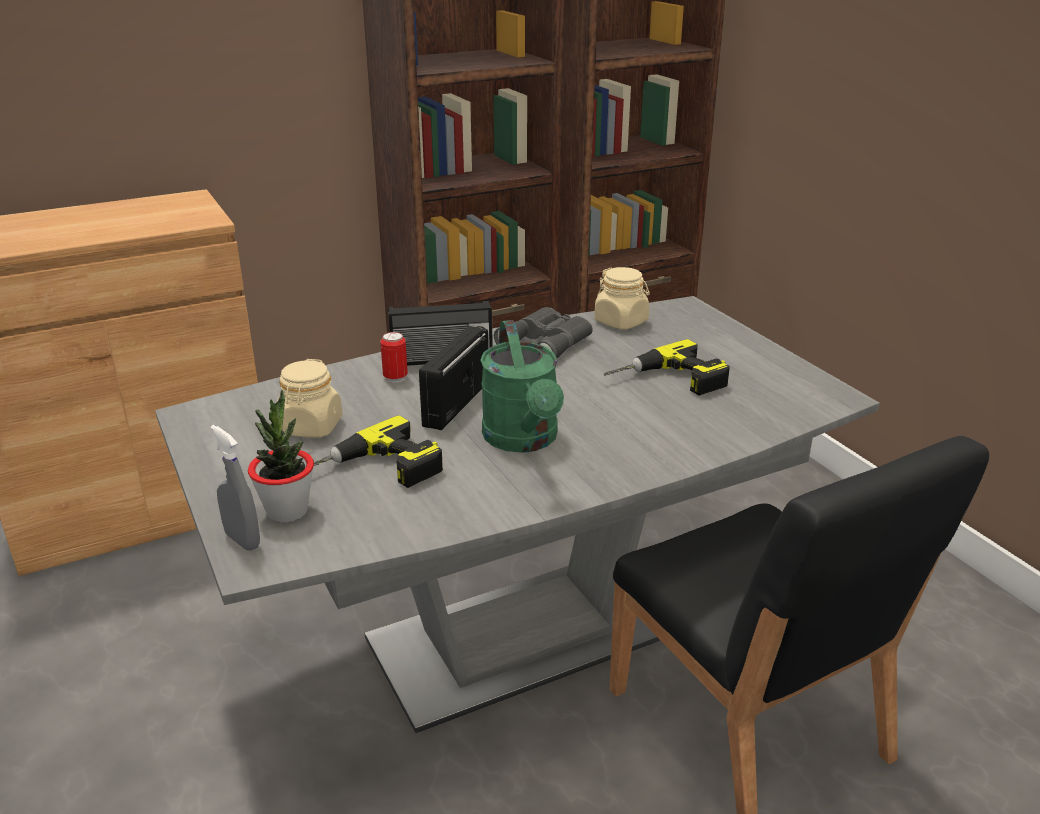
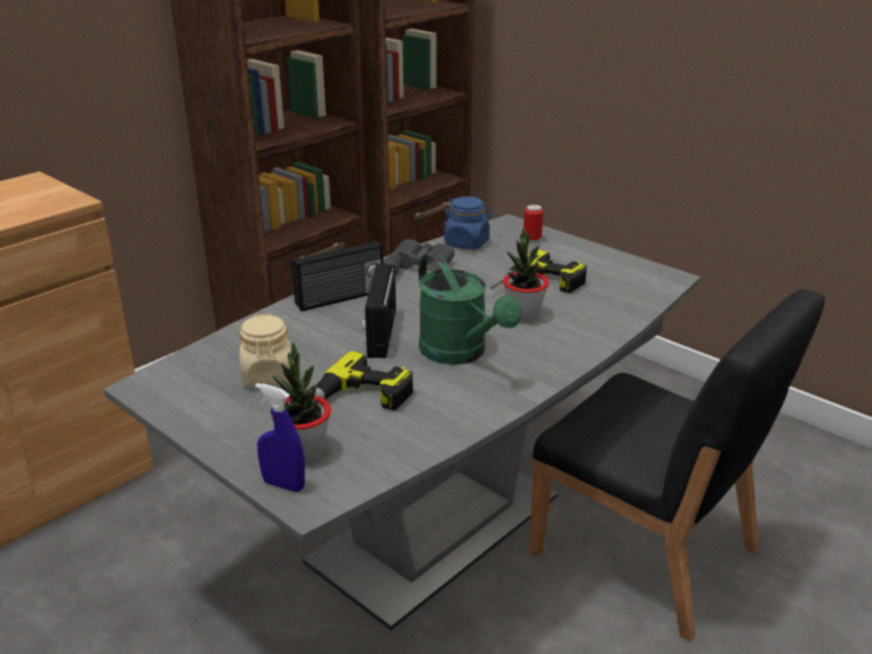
camera: 20 degrees left, 0 degrees up
(242, 540) = (283, 485): grey spray bottle -> blue spray bottle
(395, 378) = (311, 321): can -> can (532, 240)
(621, 322) = (467, 243): beige jar -> blue jar
(626, 411) = (523, 315): none -> potted plant

